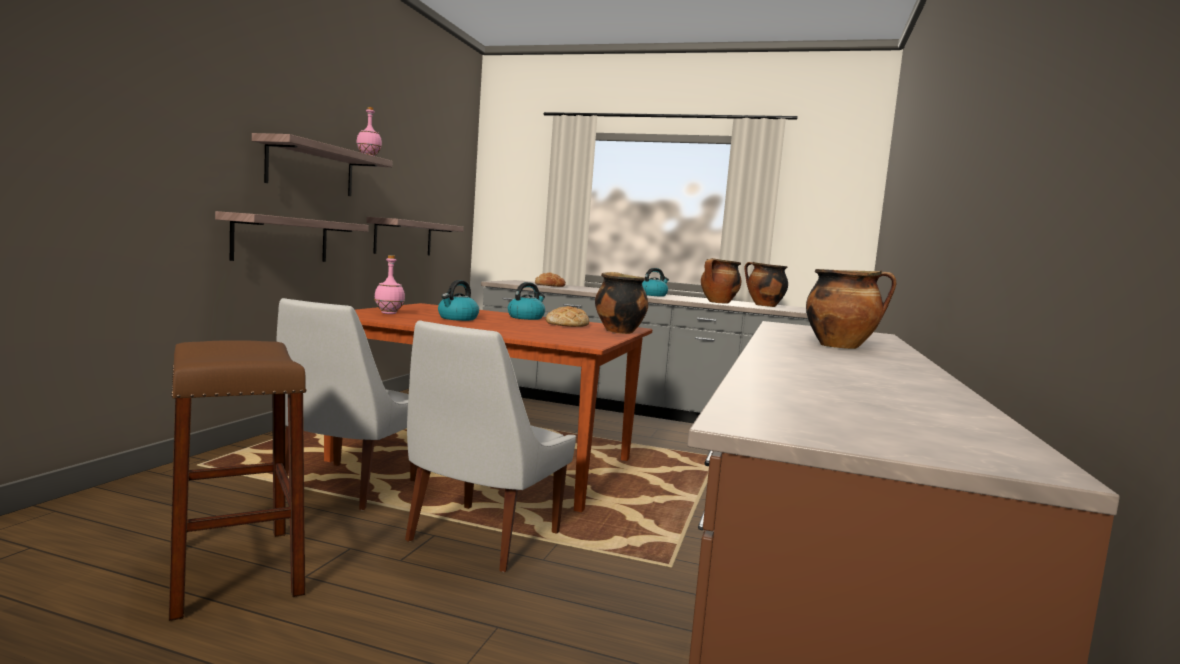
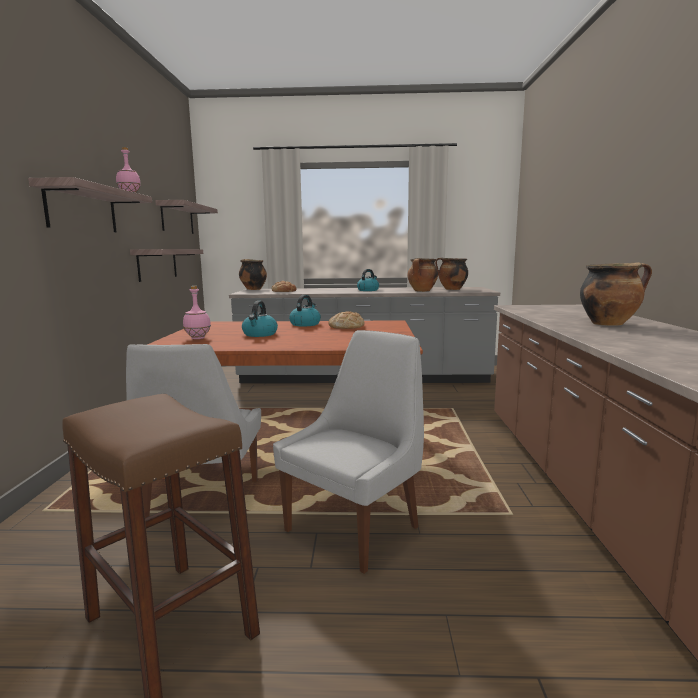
camera: 15 degrees left, 5 degrees up
(281, 239) = (69, 280): shelf -> shelf (177, 218)
(480, 539) = (355, 526): white chair -> white chair turned 150 degrees counterclockwise
(618, 331) = (392, 327): cooking pot -> cooking pot (253, 289)

